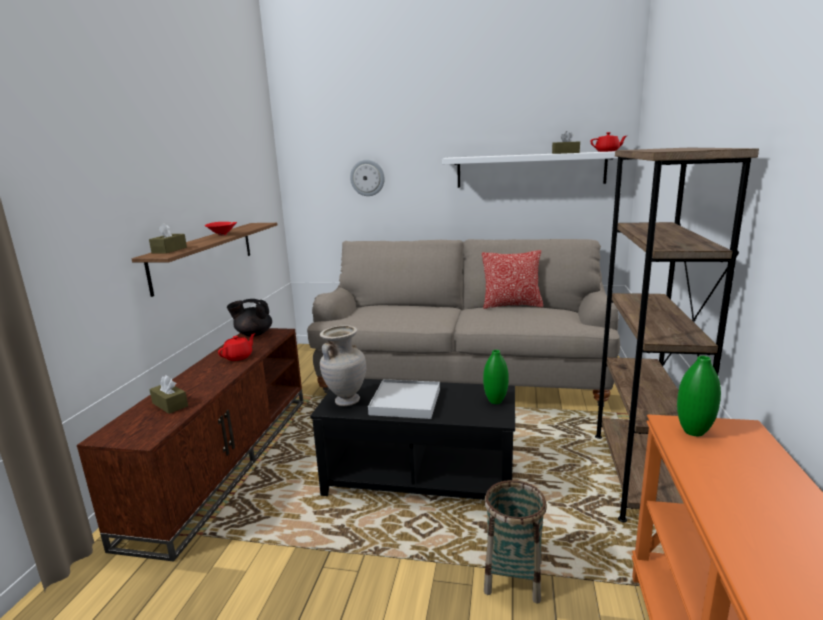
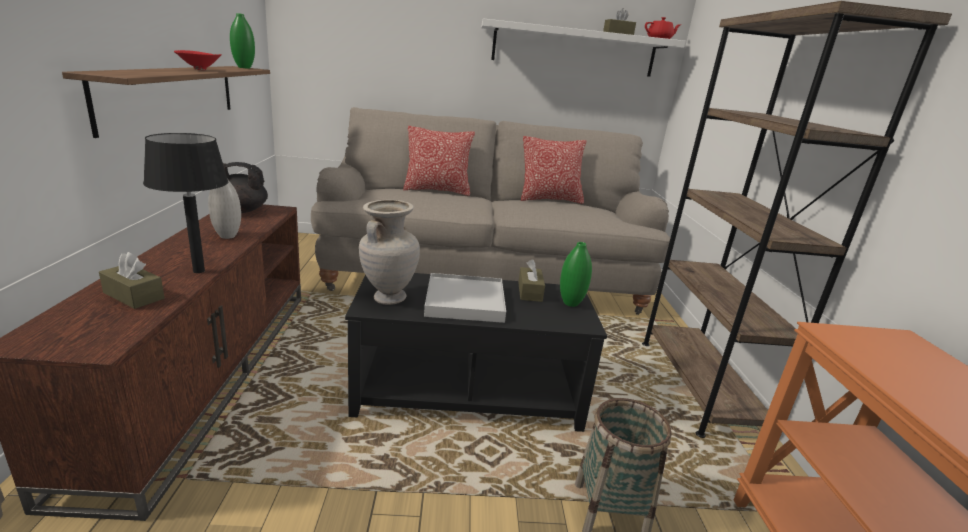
camera: 15 degrees left, 5 degrees up
(169, 250) = (125, 72): brown tissue box -> brown tissue box (530, 292)
(213, 385) = (198, 271): none -> black table lamp
(239, 357) = (227, 236): red teapot -> white vase
(367, 178) = (383, 33): wall clock -> none
(413, 304) = (437, 190): none -> pillow
(693, 432) = (862, 343): green vase -> green vase (244, 68)

